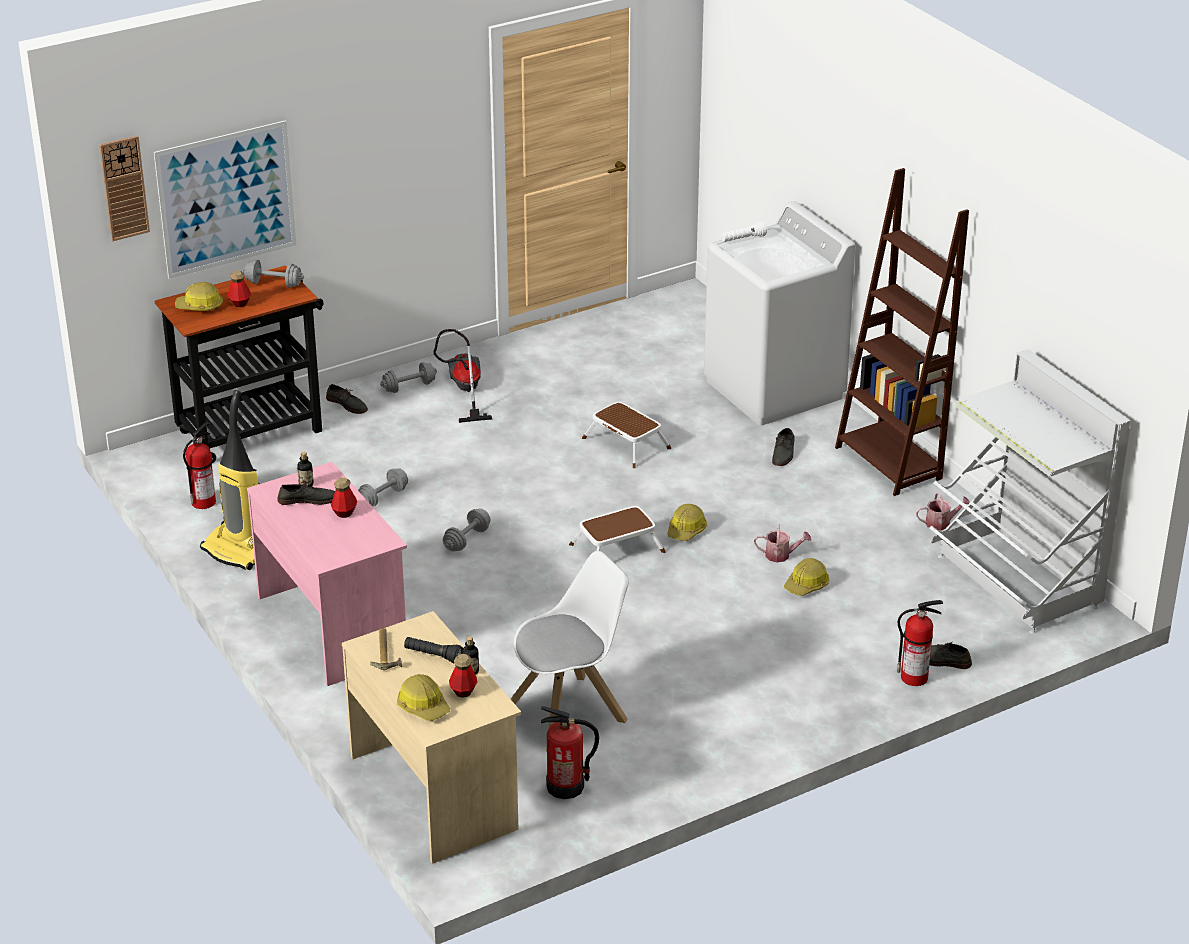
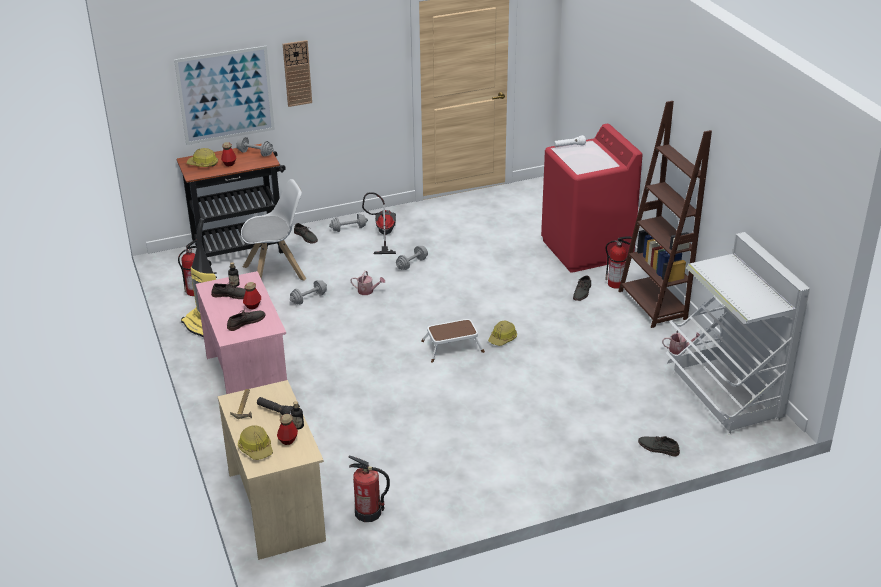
camera: 10 degrees right, 0 degrees up
(124, 188) = (154, 82): wall clock -> wall clock (297, 73)
(343, 536) = (246, 322): none -> grey shoe
(467, 540) = (354, 331): grey dumbbell -> grey dumbbell (412, 264)
(570, 712) = (387, 458): chair -> chair (276, 273)
(626, 443) = (478, 277): brown step ladder -> none
(774, 390) = (586, 249): white washing machine -> red washing machine
(781, 555) = (563, 362): watering can -> watering can (368, 291)
(806, 585) = (575, 384): hard hat -> none
(915, 677) = (636, 458): fire extinguisher -> fire extinguisher (616, 284)

